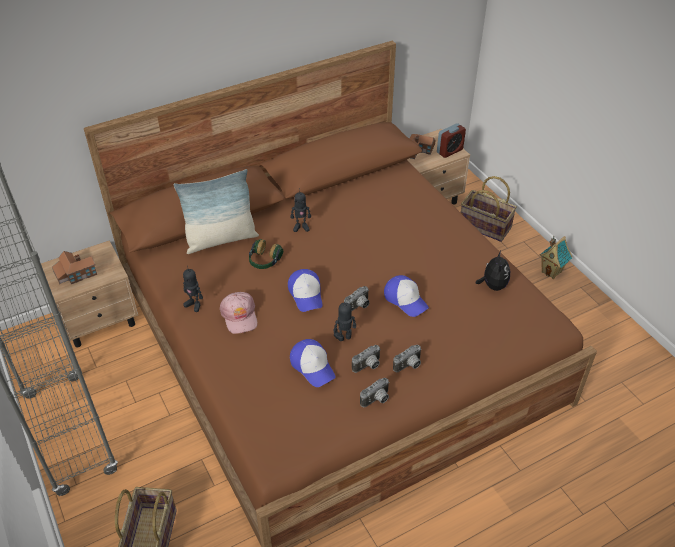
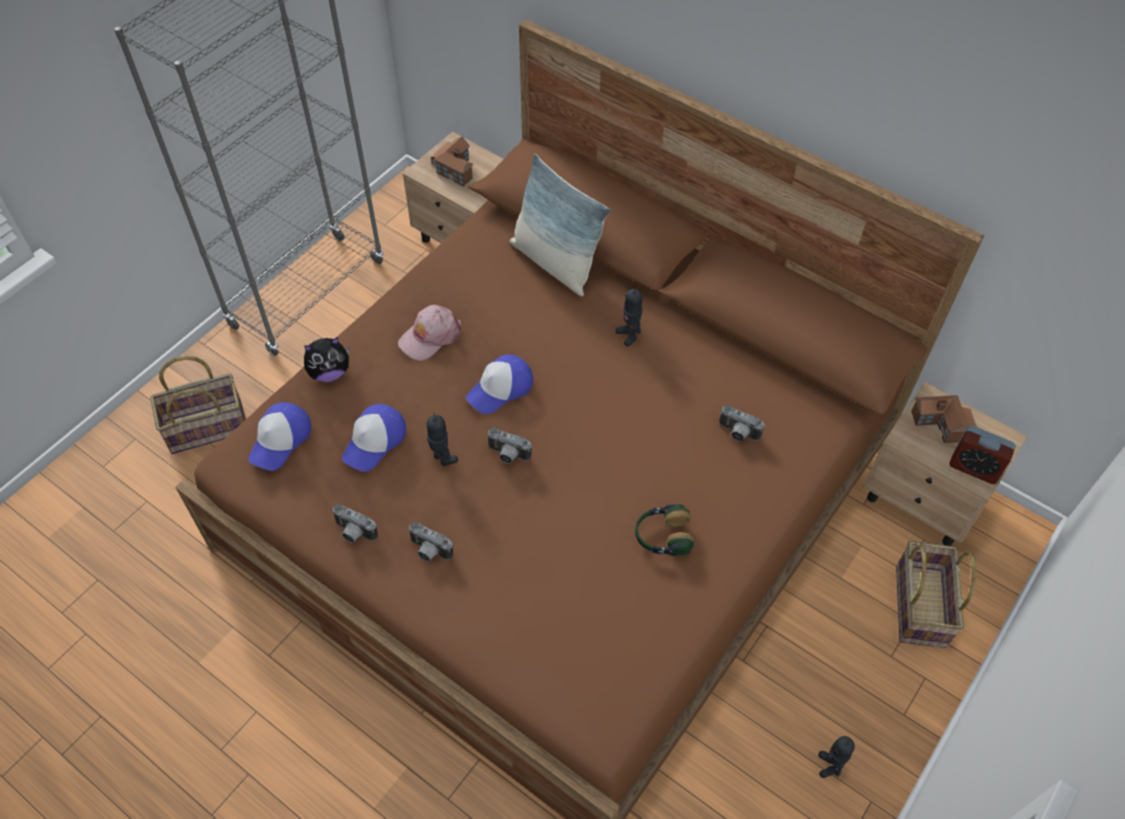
camera: 65 degrees right, 10 degrees up
(194, 304) = (429, 286): toy robot -> toy robot (830, 765)
(264, 261) = (540, 322): headphones -> headphones (662, 537)
(368, 366) = (405, 503): camera -> camera (737, 433)
(405, 299) = (552, 507): cap -> cap (281, 440)
(492, 285) = (642, 613): plush toy -> plush toy (329, 373)
(552, 272) = (878, 743): toy house -> none

